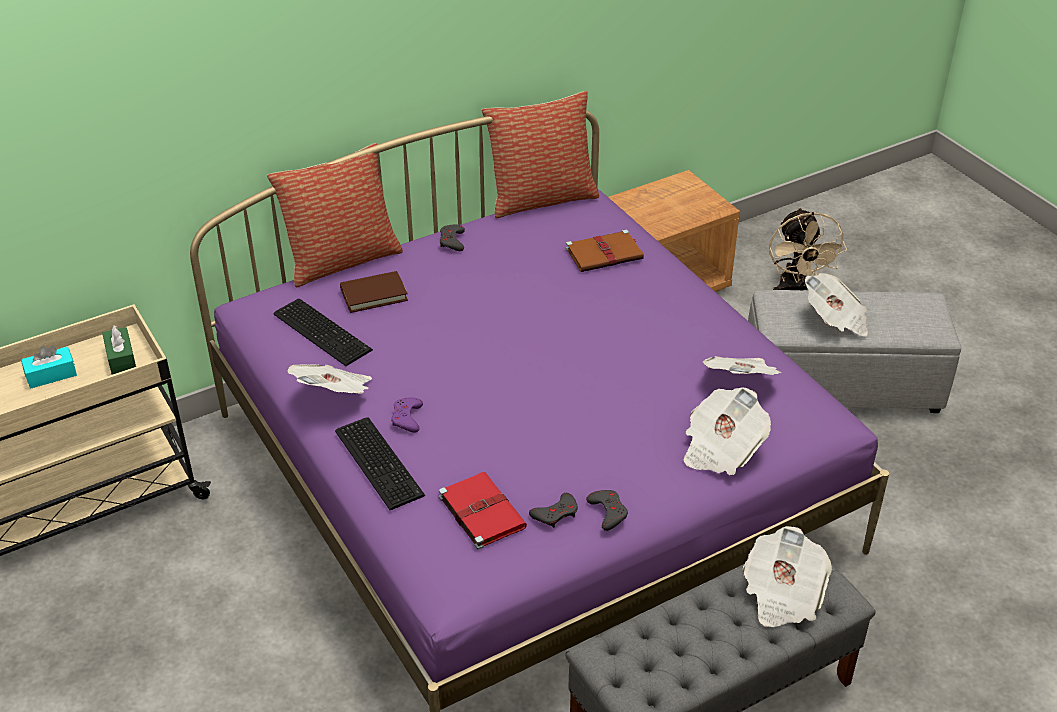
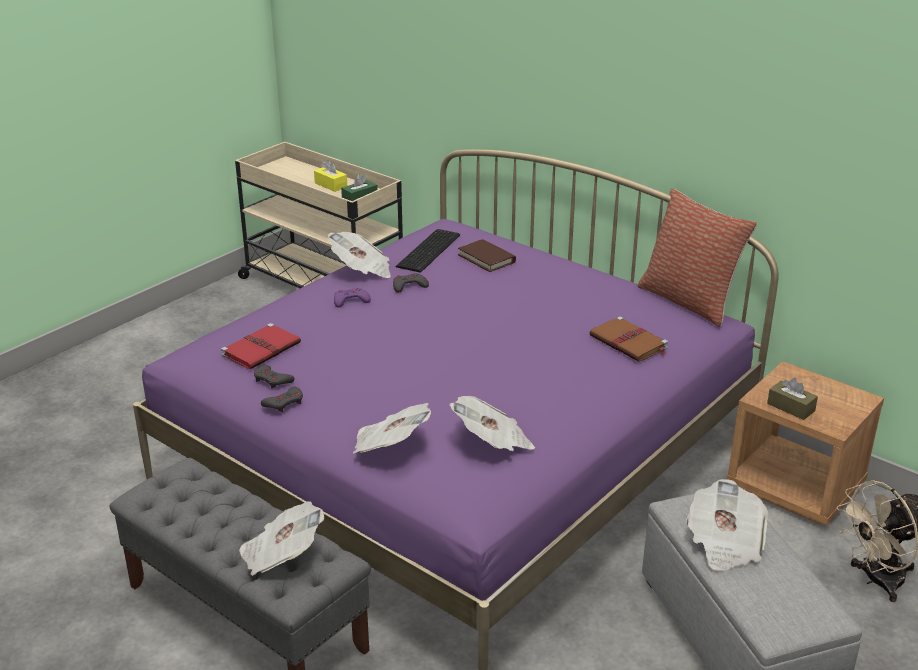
camera: 70 degrees right, 10 degrees down
(51, 375) = (331, 185): turquoise tissue box -> yellow tissue box
(341, 259) = (524, 240): pillow -> none
(380, 461) = (299, 301): keyboard -> none
(452, 241) = (584, 274): grey game controller -> grey game controller (409, 286)
(681, 218) = (790, 407): none -> brown tissue box

